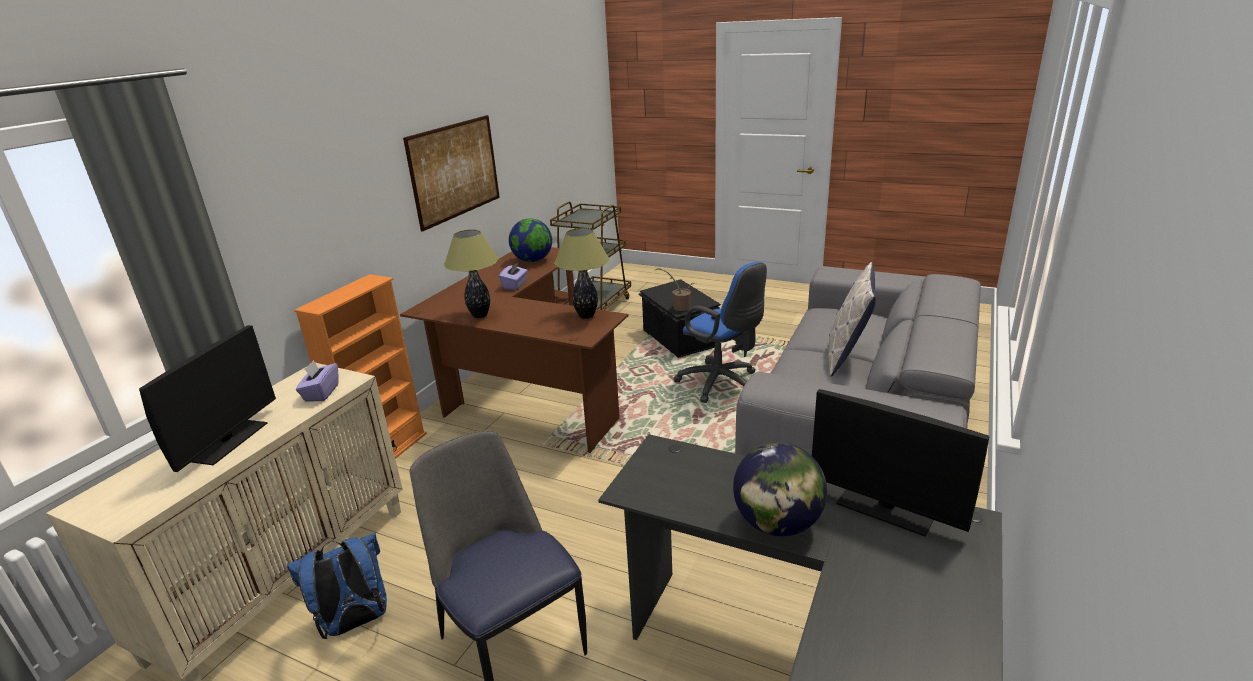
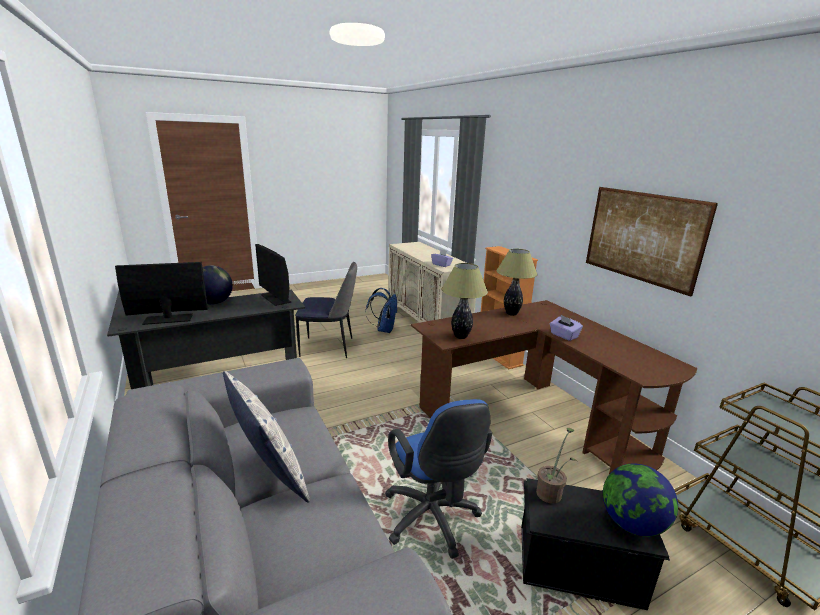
camera: 125 degrees right, 5 degrees down
(227, 441) = (425, 254): monitor -> monitor (275, 298)
(532, 260) = (633, 359): globe -> globe (632, 524)
(722, 384) = (432, 521): blue office chair -> blue office chair turned 105 degrees counterclockwise

